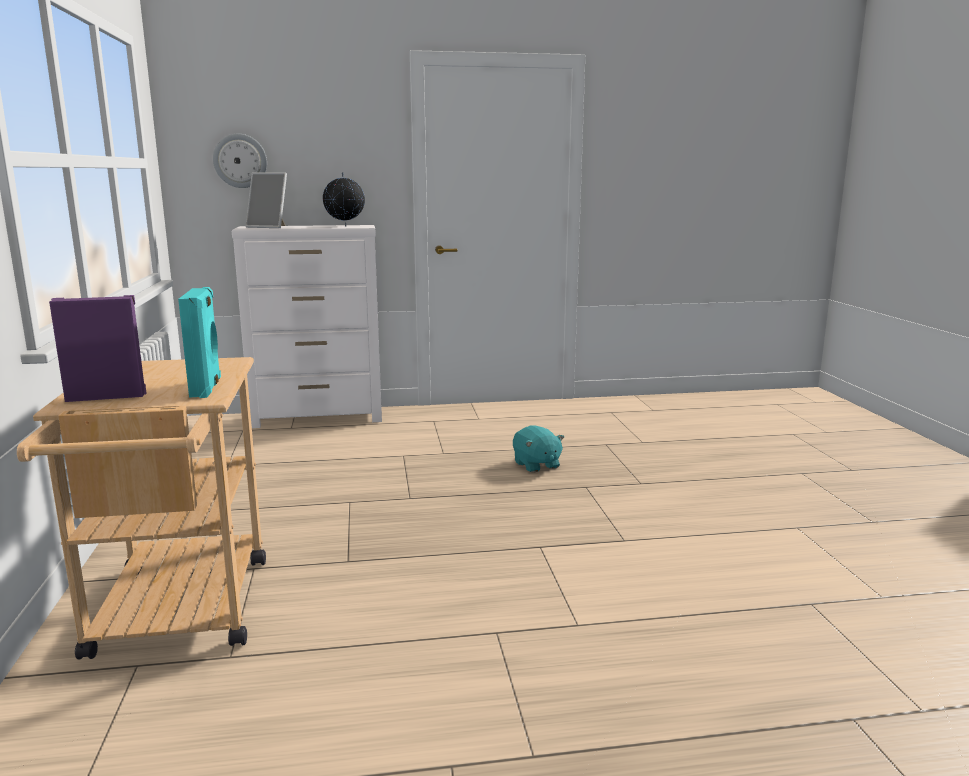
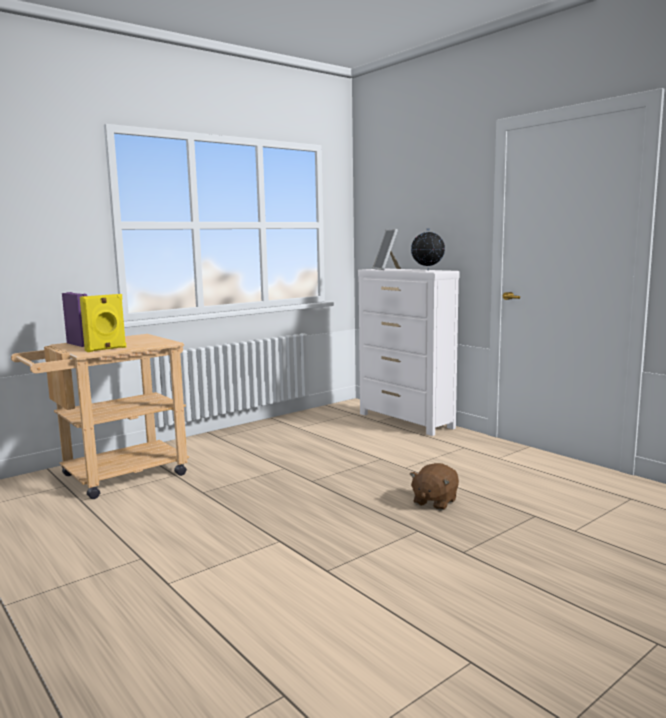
camera: 60 degrees right, 5 degrees down
(207, 388) = (106, 349): turquoise speaker -> yellow speaker
(240, 161) = (389, 221): wall clock -> none
(536, 465) = (434, 501): turquoise plush toy -> brown plush toy

